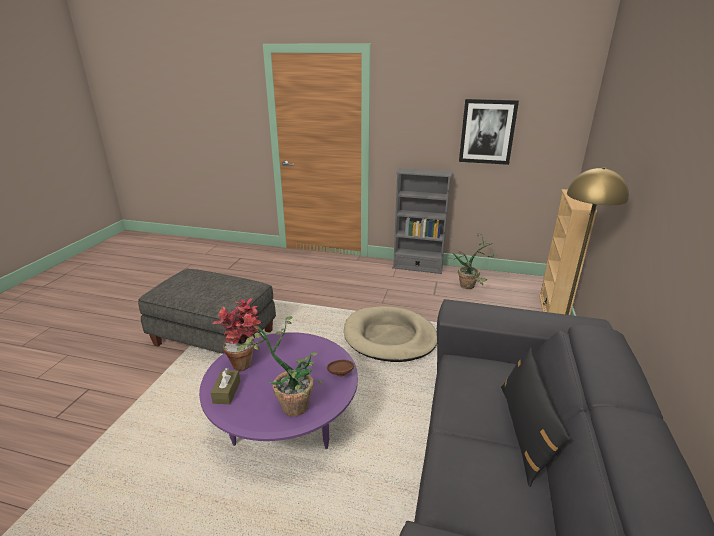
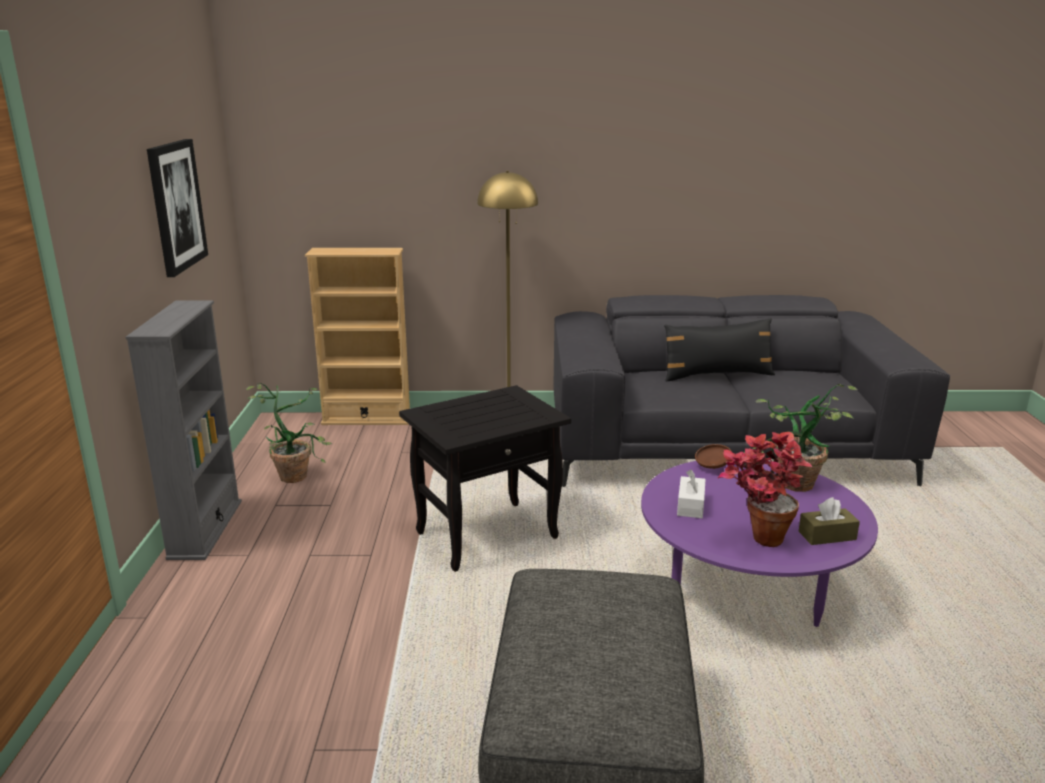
camera: 105 degrees left, 5 degrees down
(296, 348) = (690, 505): none -> white tissue box
(389, 337) = (488, 534): beige dog bed -> black side table

